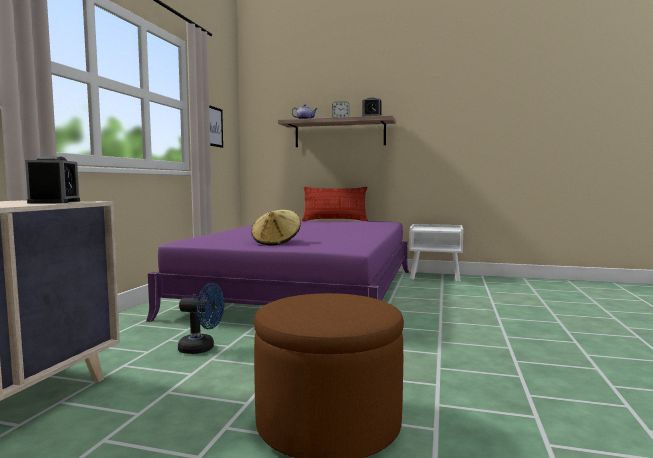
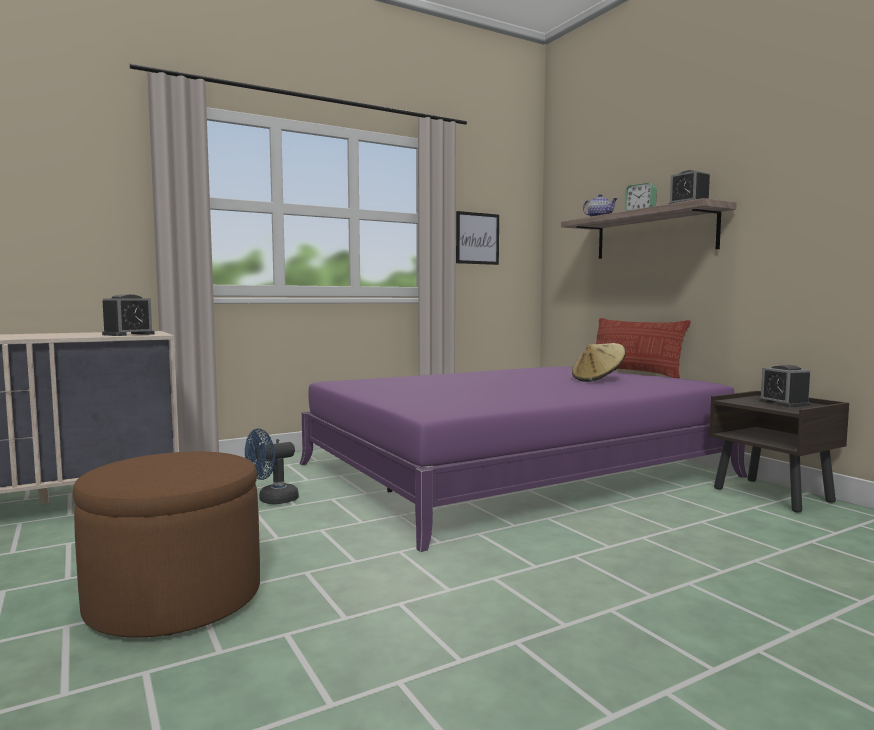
camera: 45 degrees right, 0 degrees up
(202, 348) = (272, 500): blue fan -> blue fan turned 90 degrees clockwise
(276, 242) = (399, 394): beige hat -> beige hat (598, 379)
(435, 277) = (774, 495): white nightstand -> brown nightstand
(438, 228) = (784, 403): none -> alarm clock

